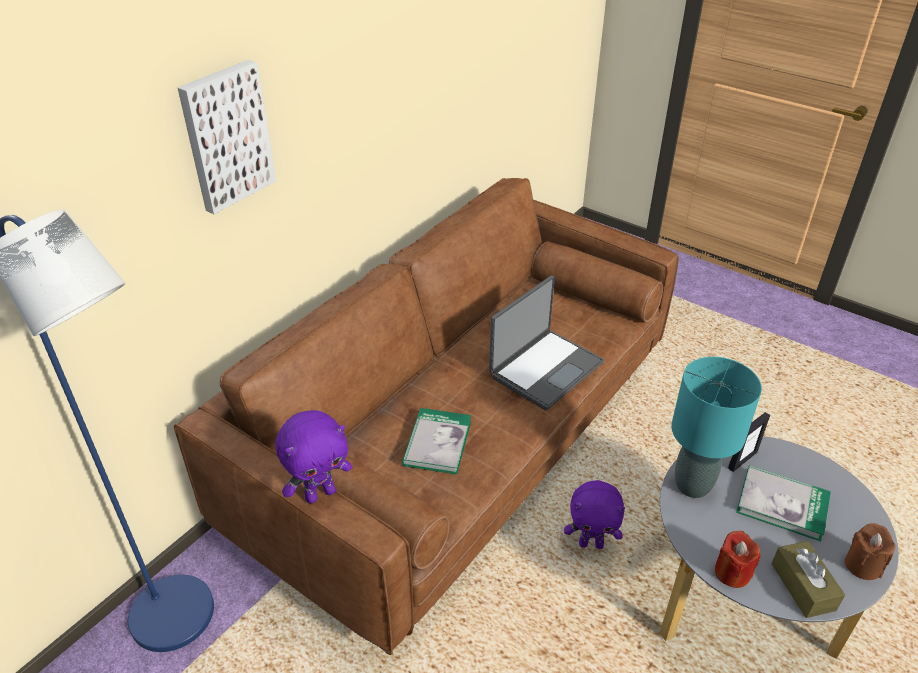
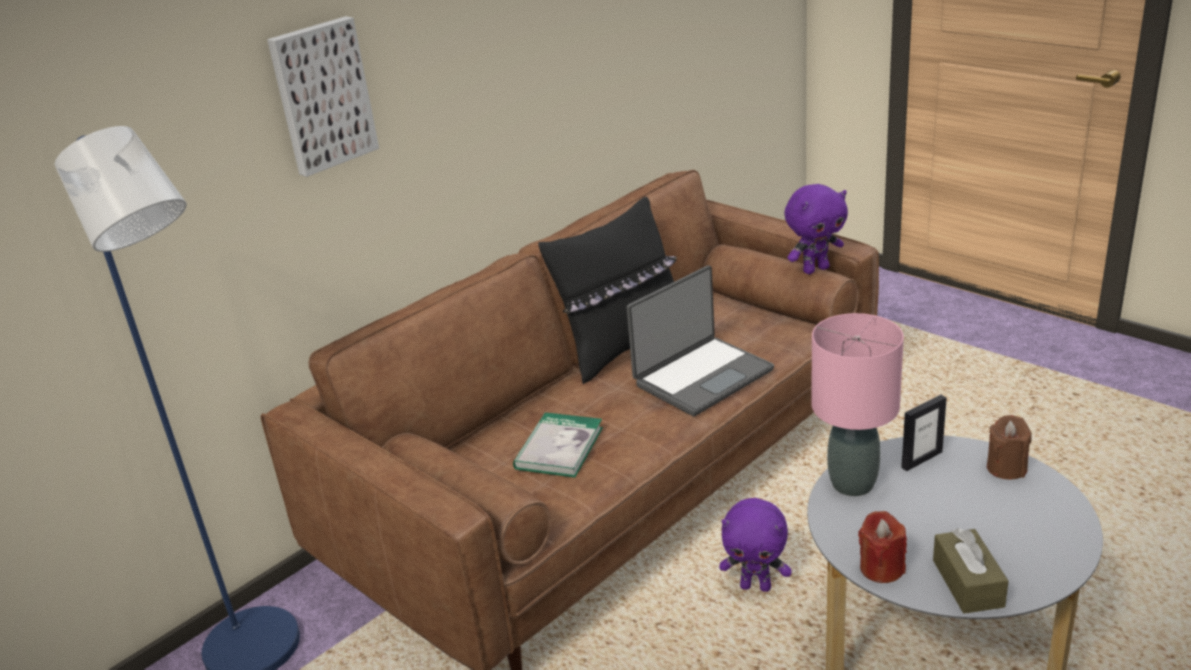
camera: 10 degrees right, 10 degrees down
(320, 494) = (402, 473): purple plush toy -> purple plush toy (815, 269)
(473, 336) = (624, 347): none -> black pillow
(692, 485) = (851, 484): turquoise table lamp -> pink table lamp
(782, 504) = (961, 503): book -> none
(863, 565) = (1051, 563): brown candle -> brown candle (1006, 468)

